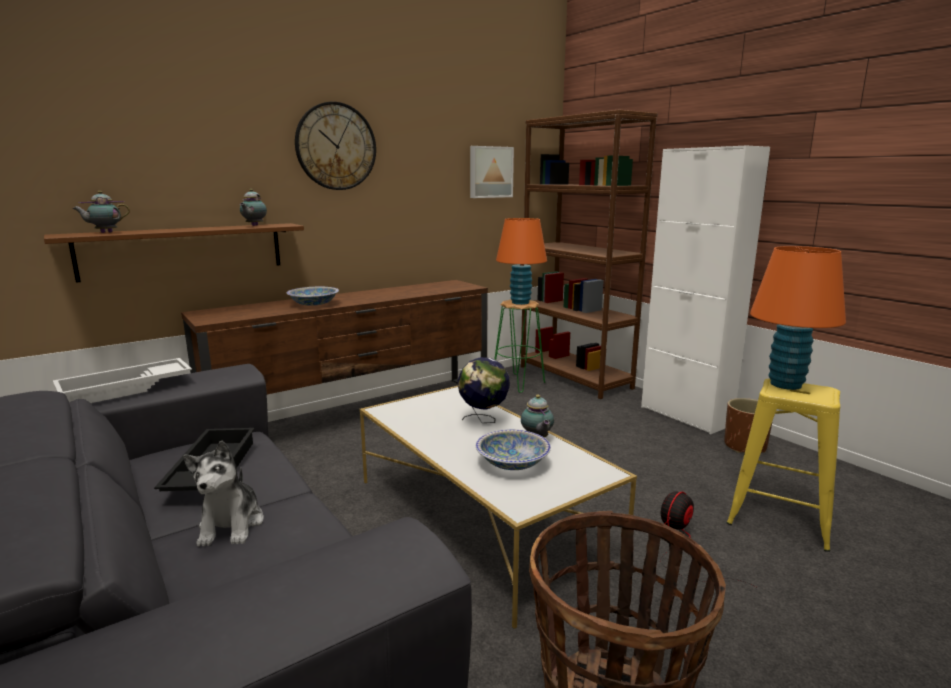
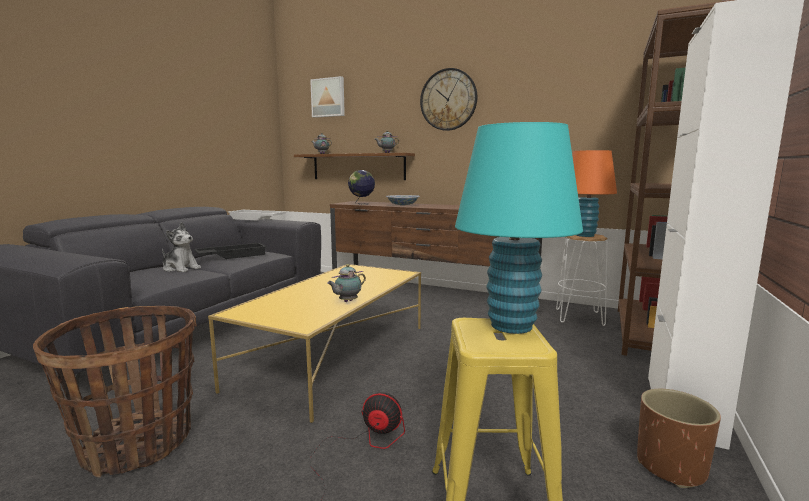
camera: 60 degrees right, 5 degrees down
(231, 525) = (180, 269): plush toy -> plush toy turned 120 degrees counterclockwise
(479, 518) = (336, 354): white coffee table -> yellow coffee table
(483, 420) = (363, 286): globe -> globe (362, 204)
(490, 172) = (595, 110): picture -> picture (328, 97)
(512, 463) = (298, 302): bowl -> none
(517, 383) = (579, 317): green stool -> white stool
(785, 384) = (511, 326): orange table lamp -> turquoise table lamp

